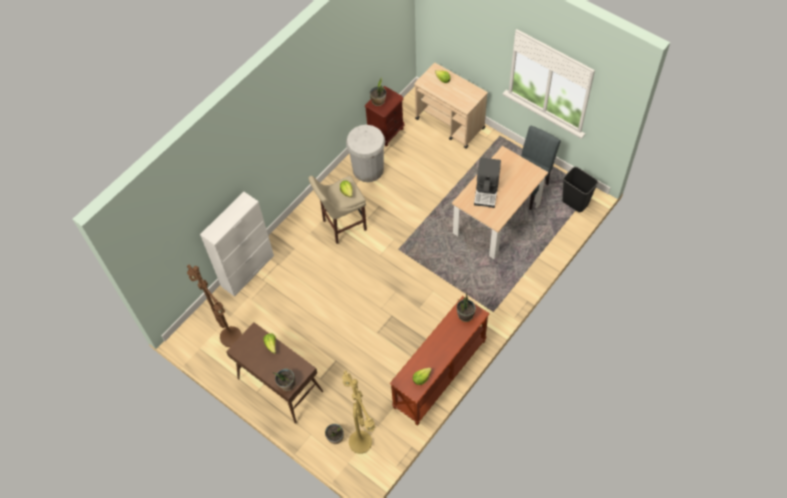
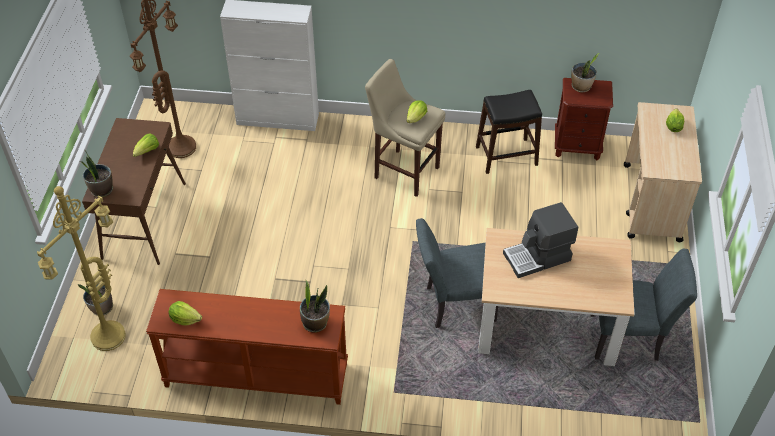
camera: 55 degrees right, 10 degrees down
(368, 169) = (506, 156): white trash can -> black stool
(455, 253) = (454, 304): none -> grey chair
(575, 202) = (657, 411): black trash can -> none

